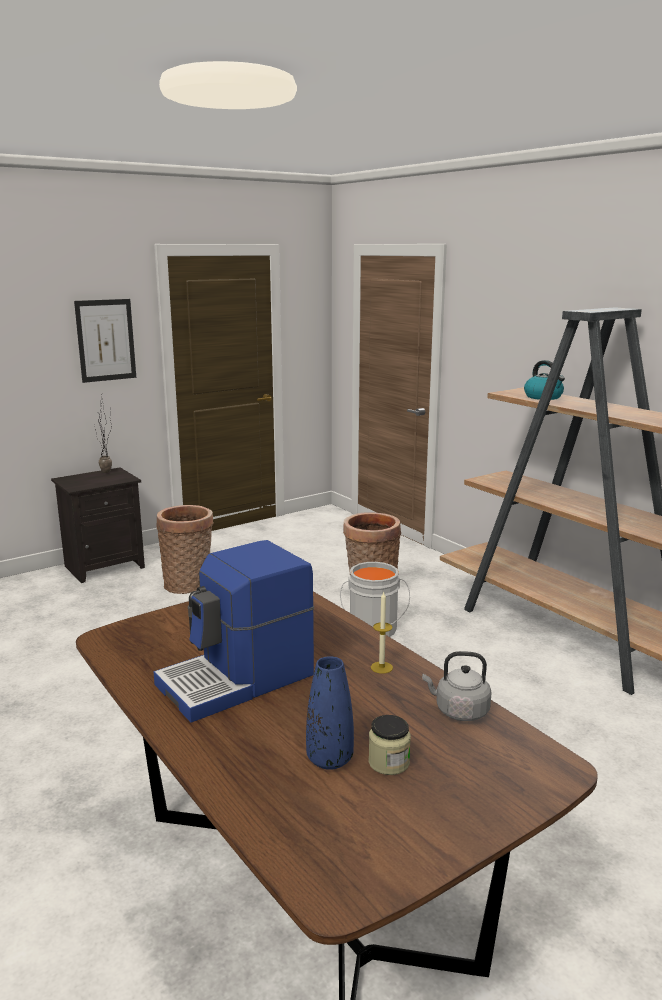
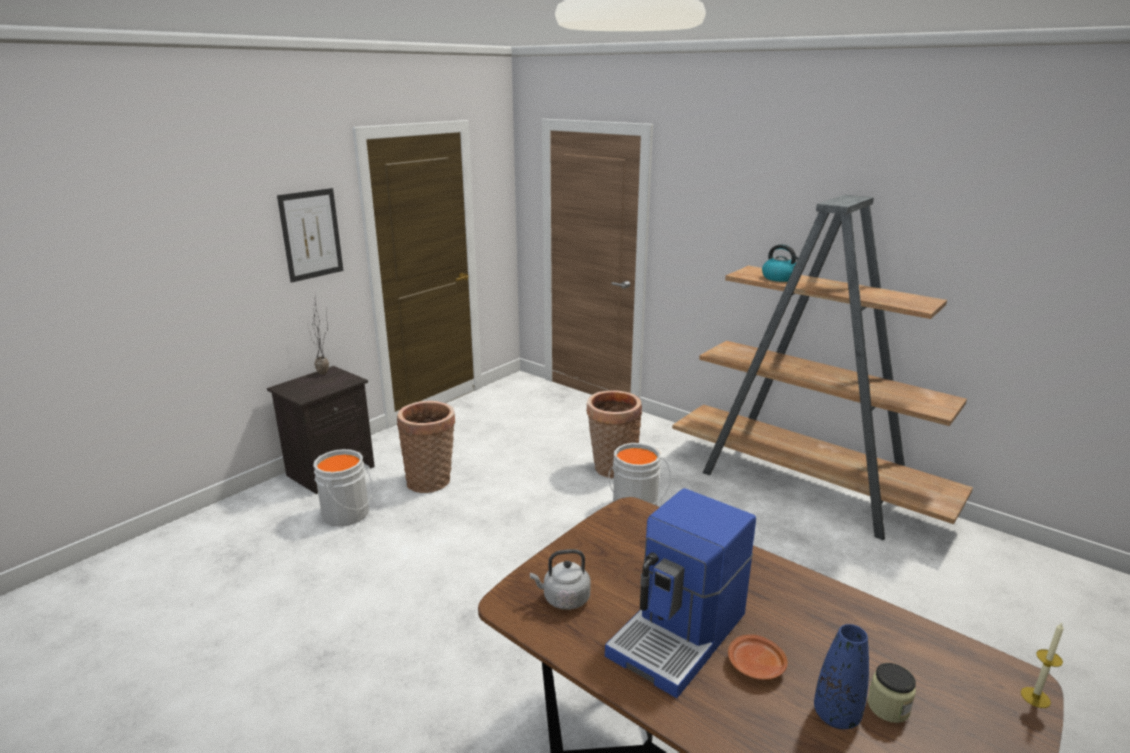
camera: 15 degrees left, 5 degrees up
(99, 601) = (348, 514): none -> grey bucket
(287, 713) = (756, 666): none -> brown plate
(381, 667) = (796, 592): candle -> candle (1035, 697)
(459, 711) = (899, 632): grey kettle -> grey kettle (564, 599)

